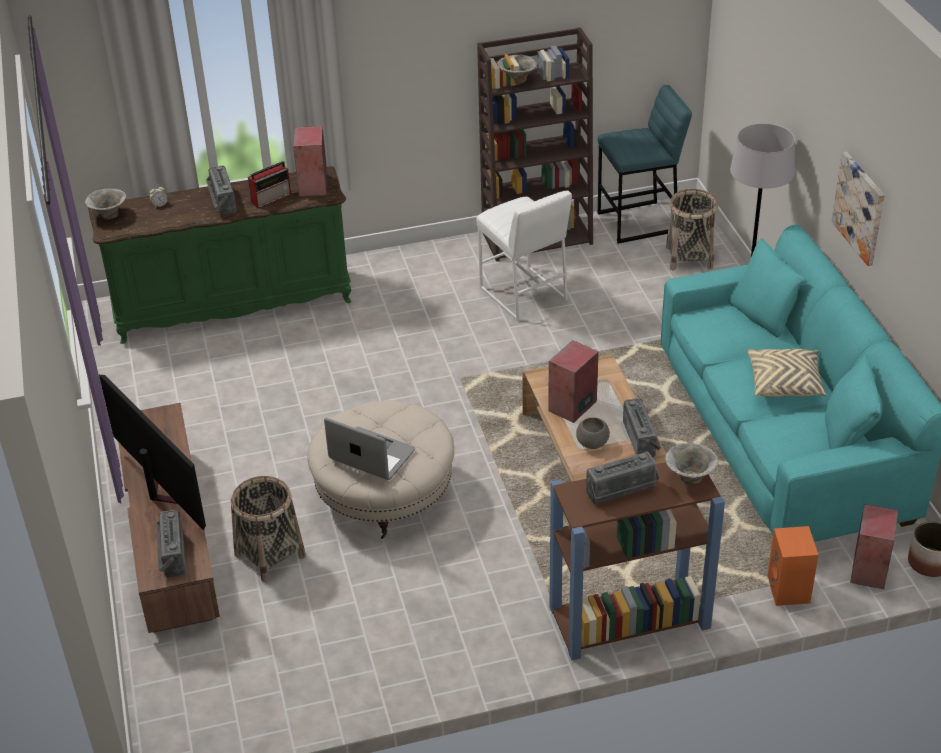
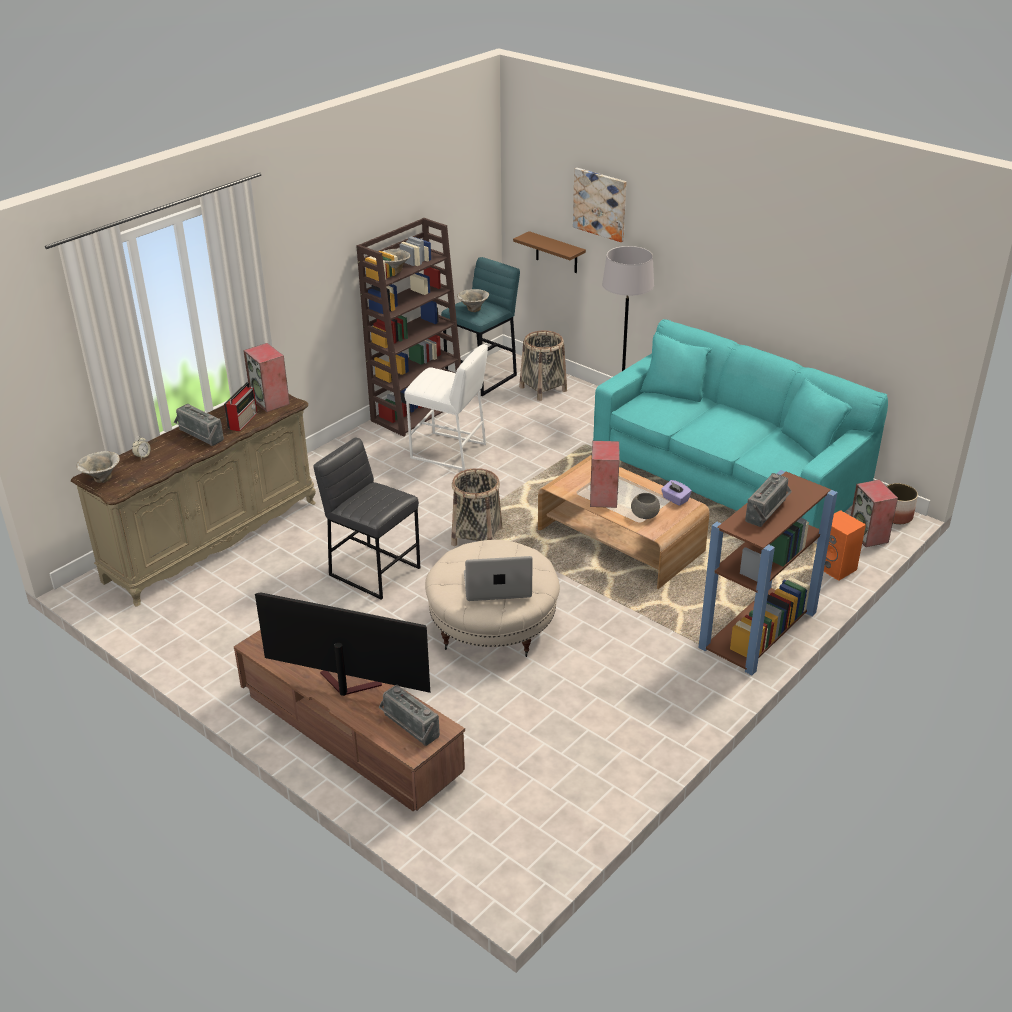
camera: 35 degrees left, 5 degrees down
(234, 307) = (215, 542): green cabinet -> beige cabinet
(270, 555) = (449, 708): basket -> basket (476, 536)
(335, 392) = (373, 571): none -> grey stool
(642, 439) = (675, 499): radio -> purple tissue box
(689, 478) = (798, 486): bowl -> bowl (473, 310)
(739, 105) = (556, 253): none -> brown shelf
(785, 383) = (738, 426): beige pillow -> none
(860, 208) = (740, 278): picture -> picture (600, 204)

